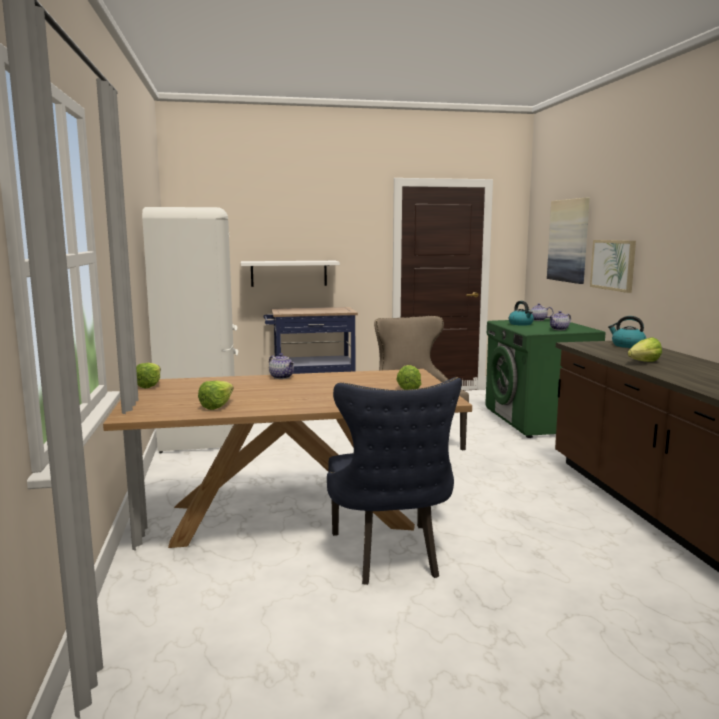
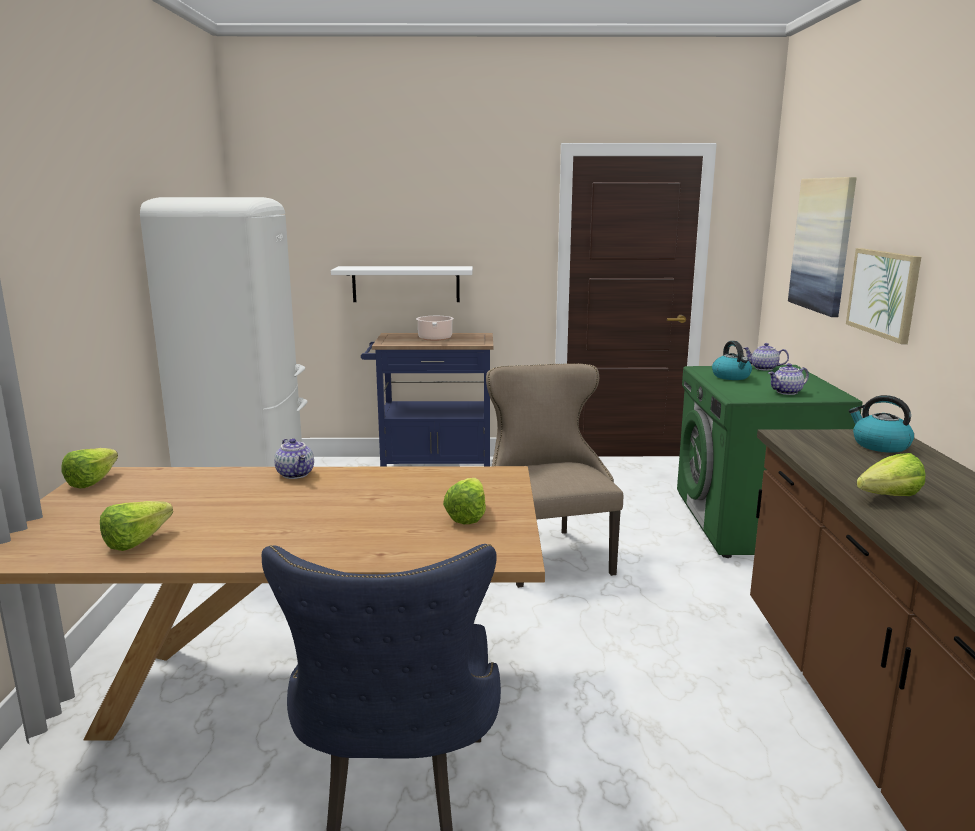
camera: 10 degrees right, 5 degrees up
(313, 310) = (435, 339): none -> cooking pot

